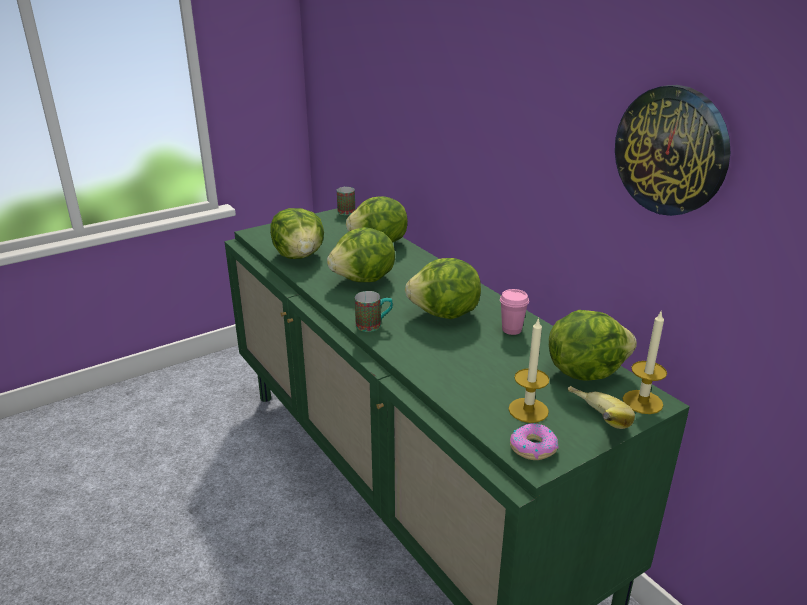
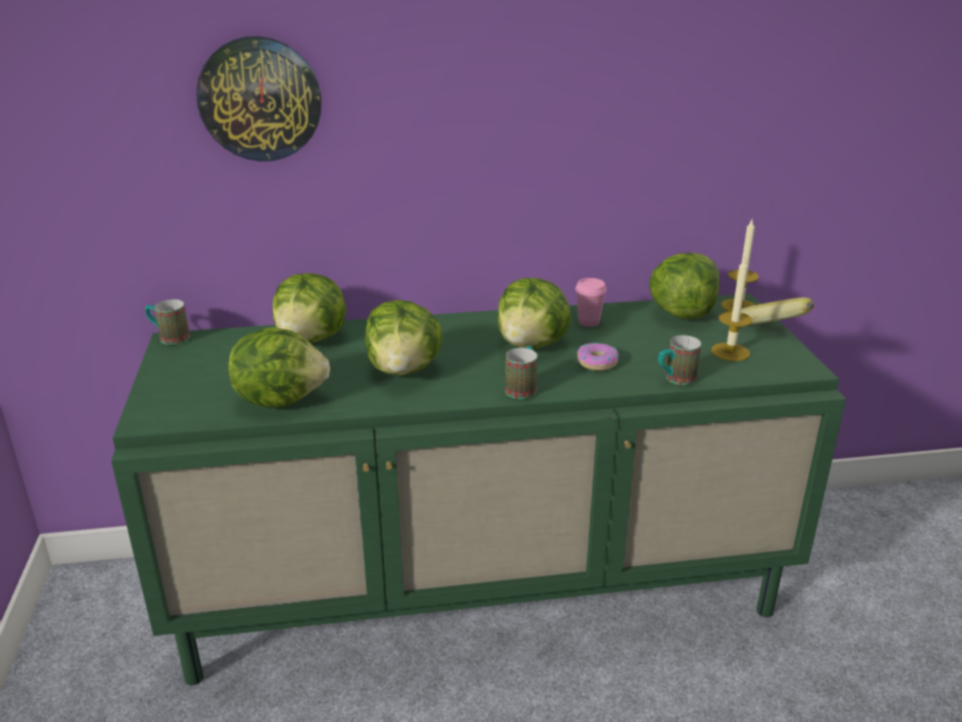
camera: 65 degrees left, 0 degrees up
(445, 388) = (675, 379): none -> mug
(533, 447) = (785, 365): donut -> donut (597, 362)
(671, 150) = (703, 87): wall clock -> wall clock (260, 99)

